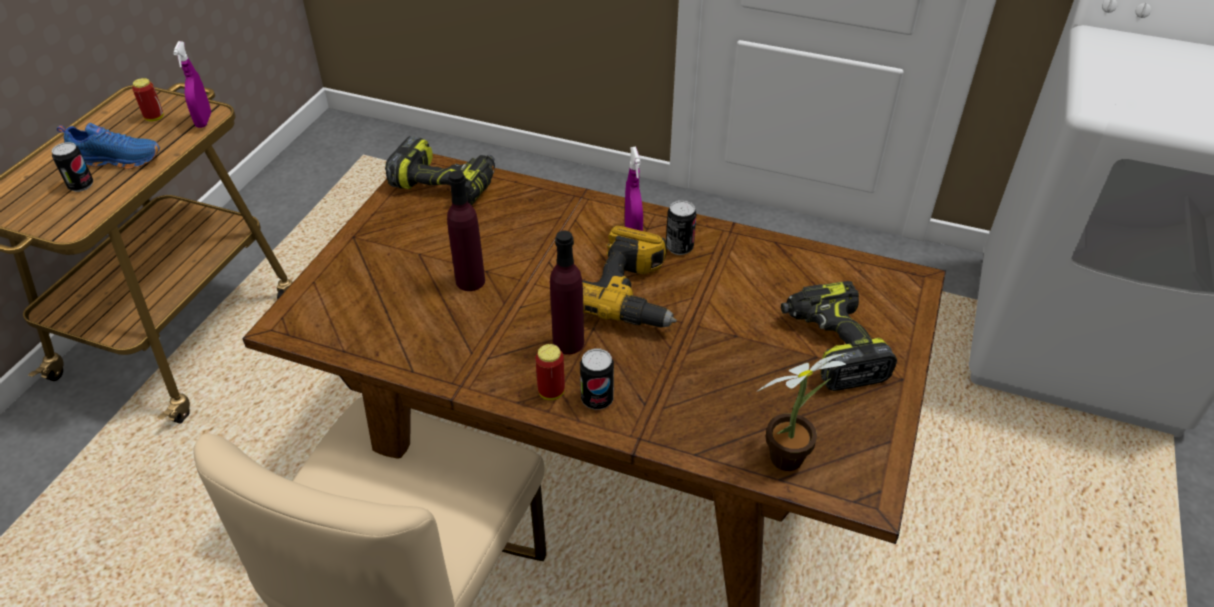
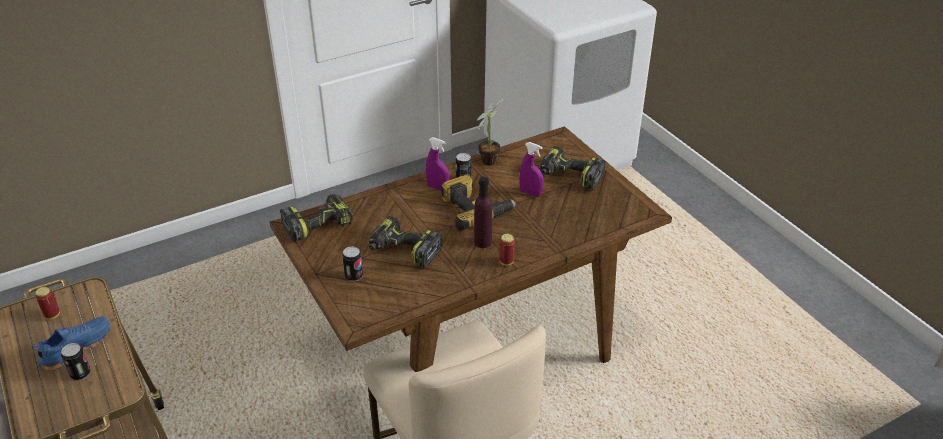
camera: 50 degrees left, 5 degrees down
(204, 120) = (94, 294): purple spray bottle -> purple spray bottle (530, 193)
(470, 281) = (404, 251): purple bottle -> power drill
(597, 399) = (525, 251): can -> can (354, 276)
(792, 456) = (612, 219): potted plant -> potted plant (490, 160)

